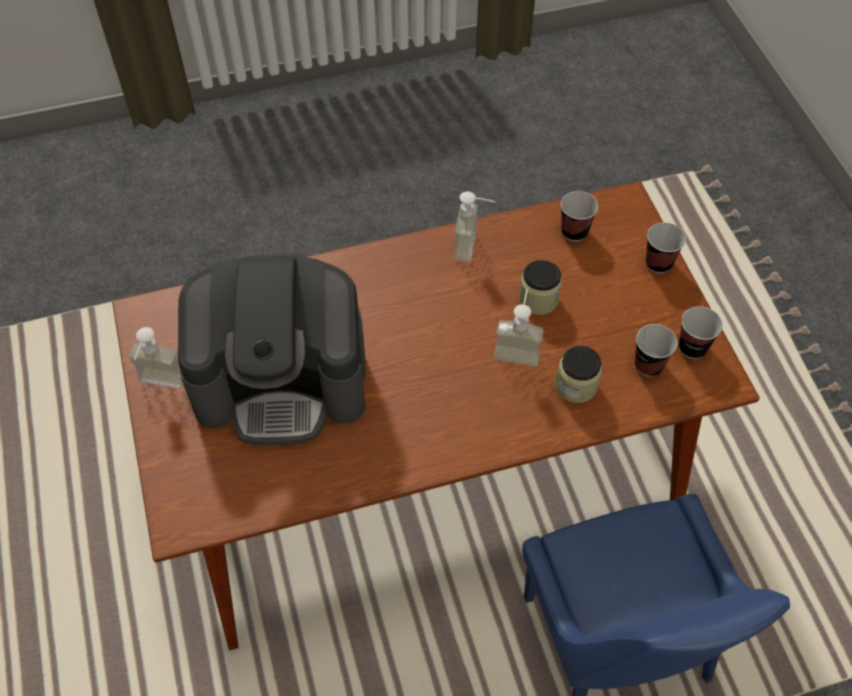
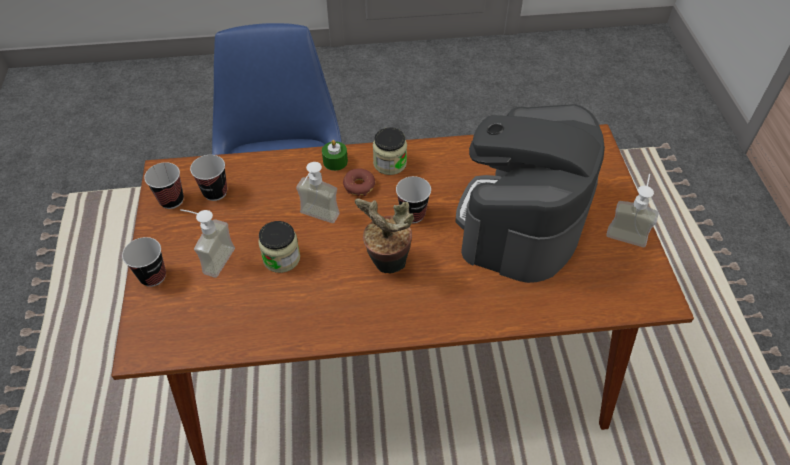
camera: 170 degrees left, 5 degrees down
(282, 381) = (521, 221): coffee machine -> coffee machine turned 75 degrees counterclockwise
(427, 309) = (386, 264): none -> potted plant
(474, 247) = (324, 320): soap dispenser -> soap dispenser (211, 259)
(481, 400) = (359, 186): none -> donut
(522, 431) = (335, 161): none -> green candle
(574, 232) = (215, 322): cup -> cup (412, 214)
(576, 385) = (280, 185): jar -> jar (390, 163)

